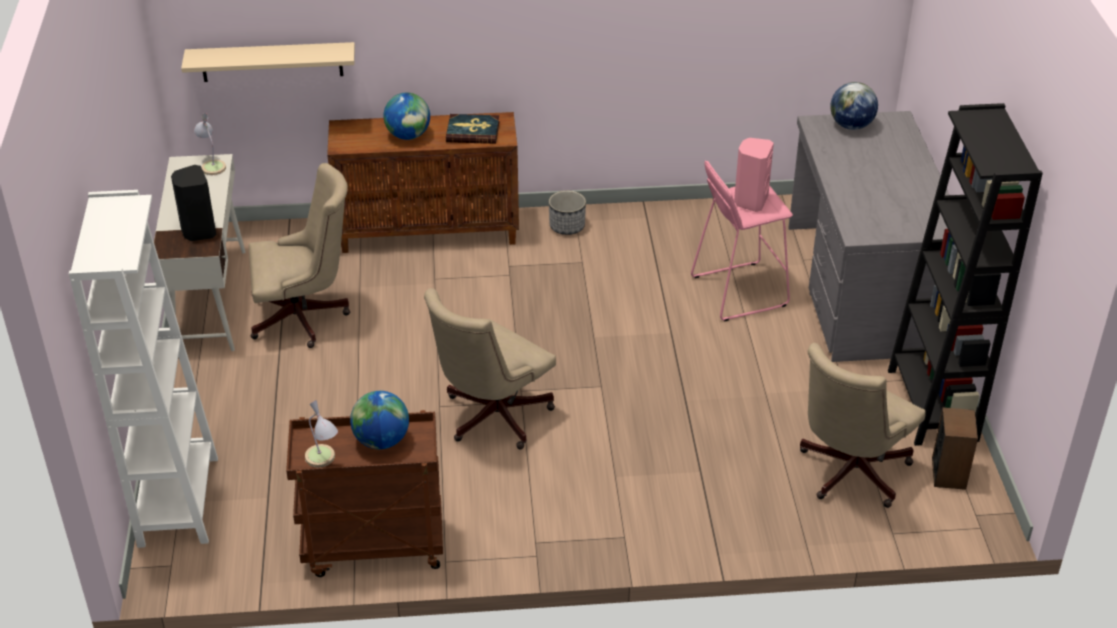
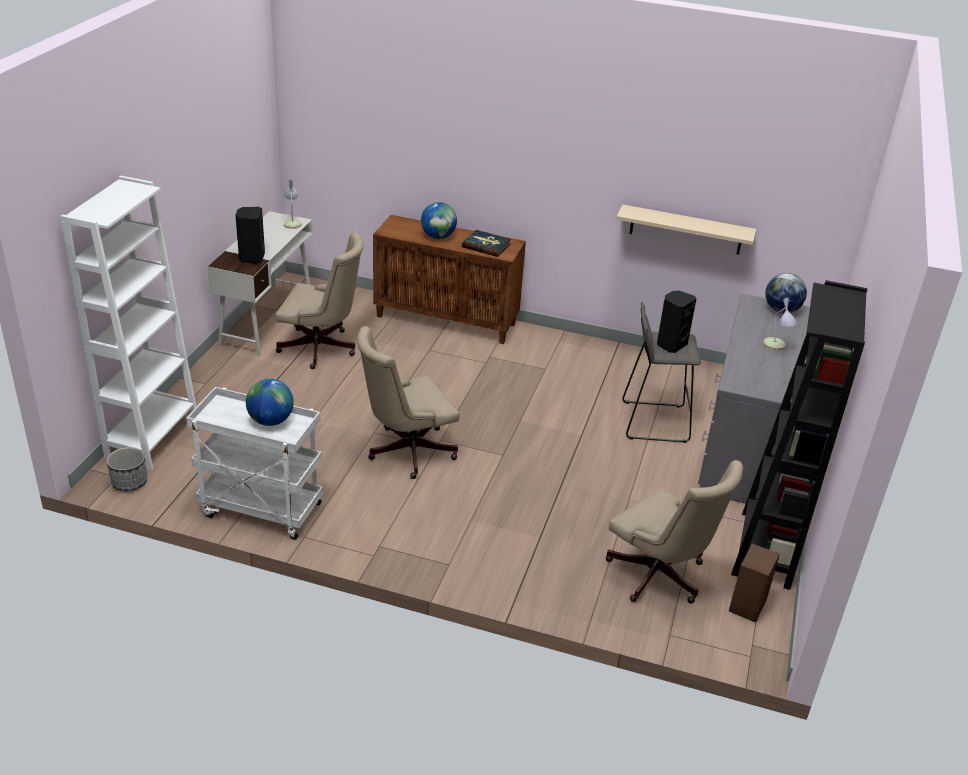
camera: 20 degrees right, 5 degrees down
(272, 62) = (357, 159): beige shelf -> beige shelf (686, 230)
(324, 460) = (221, 421): table lamp -> table lamp (776, 347)
(372, 547) = (260, 510): brown cart -> white cart
(567, 226) = (550, 343): planter -> planter (130, 482)
(738, 291) = (654, 421): pink stool -> grey stool
(750, 201) = (670, 344): pink speaker -> black speaker
(848, 474) = (660, 578): beige office chair -> beige office chair turned 105 degrees counterclockwise

